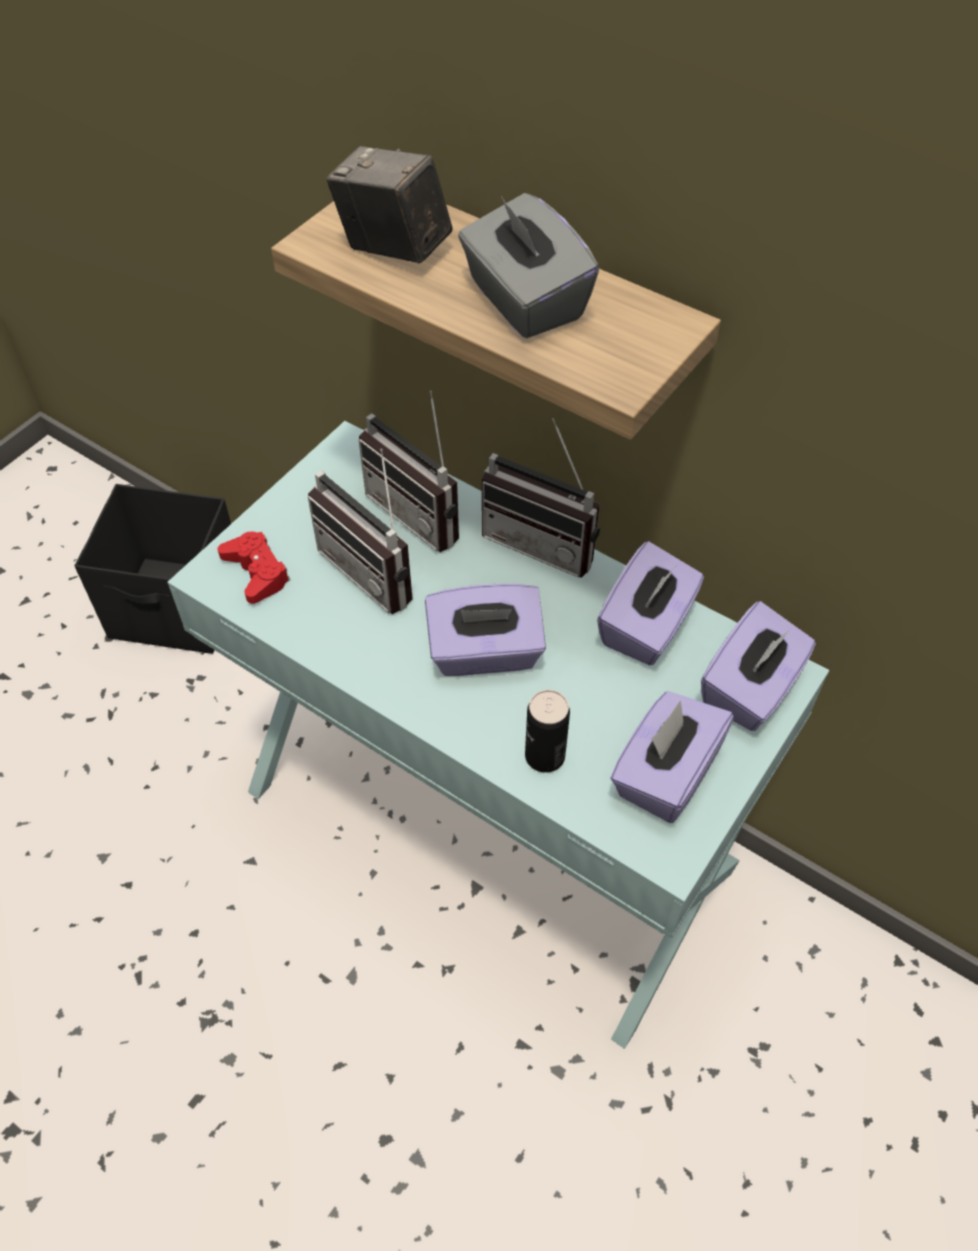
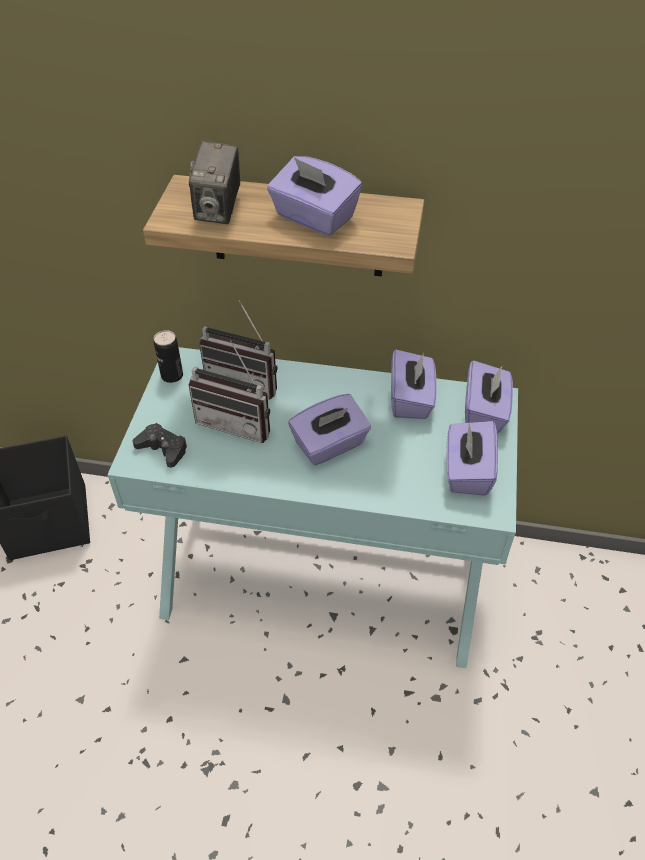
camera: 25 degrees left, 5 degrees down
(256, 572) = (163, 449): red game controller -> black game controller
(394, 248) = (218, 210): camera -> camera turned 90 degrees counterclockwise
(524, 301) = (313, 218): grey tissue box -> purple tissue box
(545, 541) = (327, 373): radio -> none
(545, 756) = (397, 487): can -> can (172, 375)

